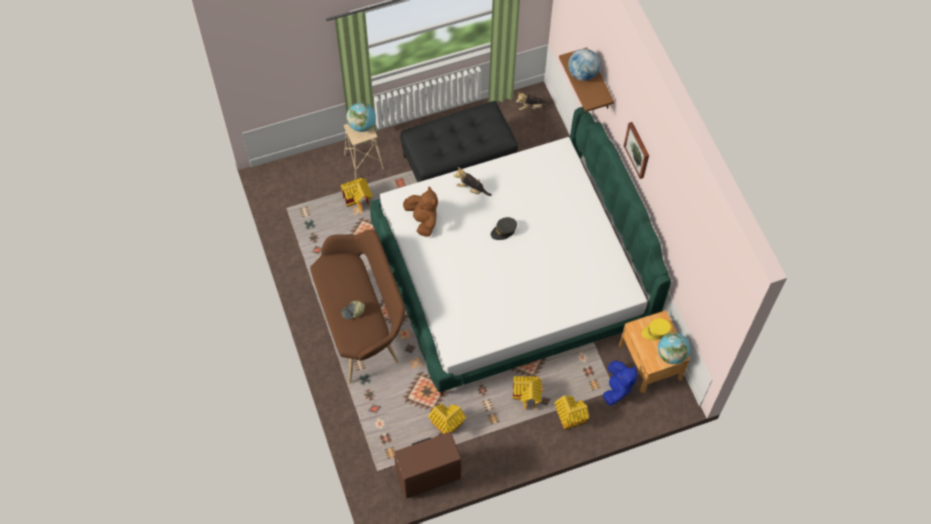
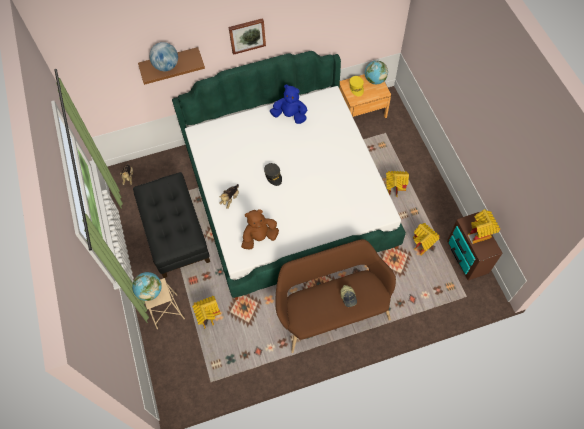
camera: 85 degrees left, 0 degrees up
(568, 418) = (410, 162): toy house -> toy house (480, 234)
(617, 388) = (384, 131): blue plush toy -> blue plush toy (290, 116)

